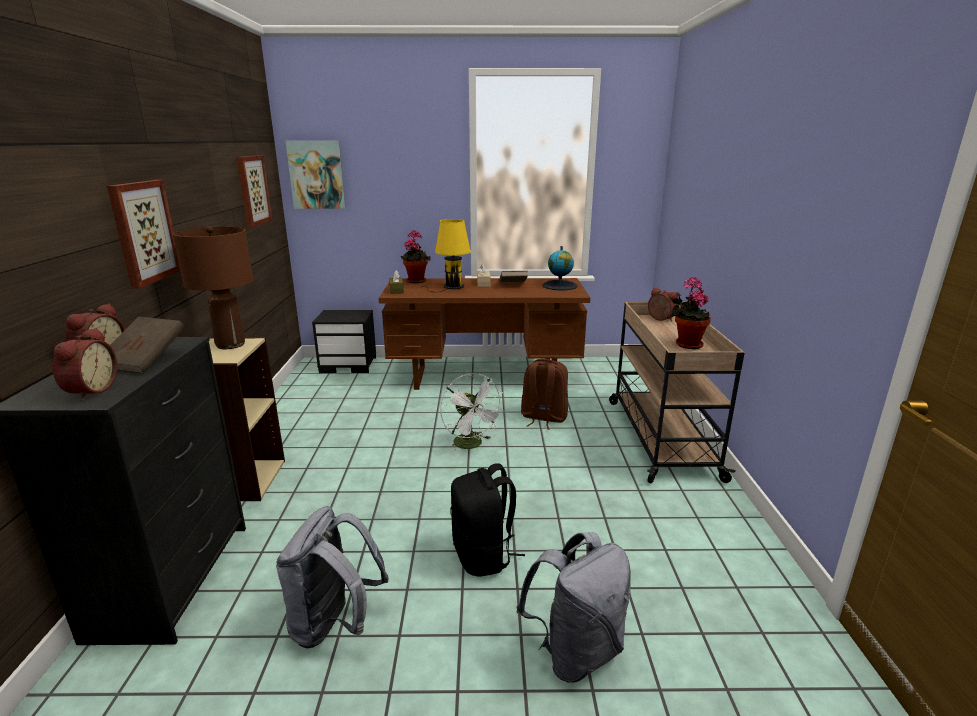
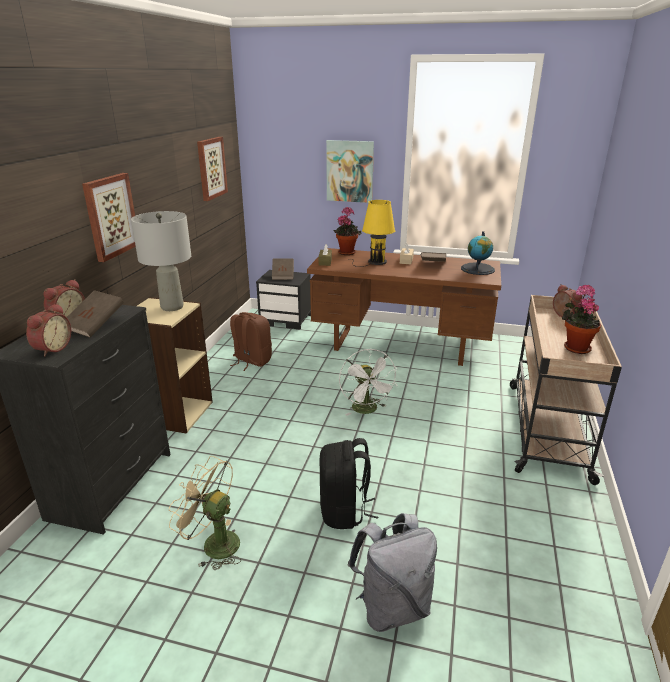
camera: 15 degrees right, 5 degrees up
(230, 345) = (172, 307): brown table lamp -> grey table lamp
(317, 175) = (270, 151): picture -> picture (350, 171)
(334, 624) = (213, 543): grey backpack -> beige fan
(342, 314) = (283, 275): none -> brown book
(543, 418) = (440, 393): brown backpack -> brown backpack (251, 361)

